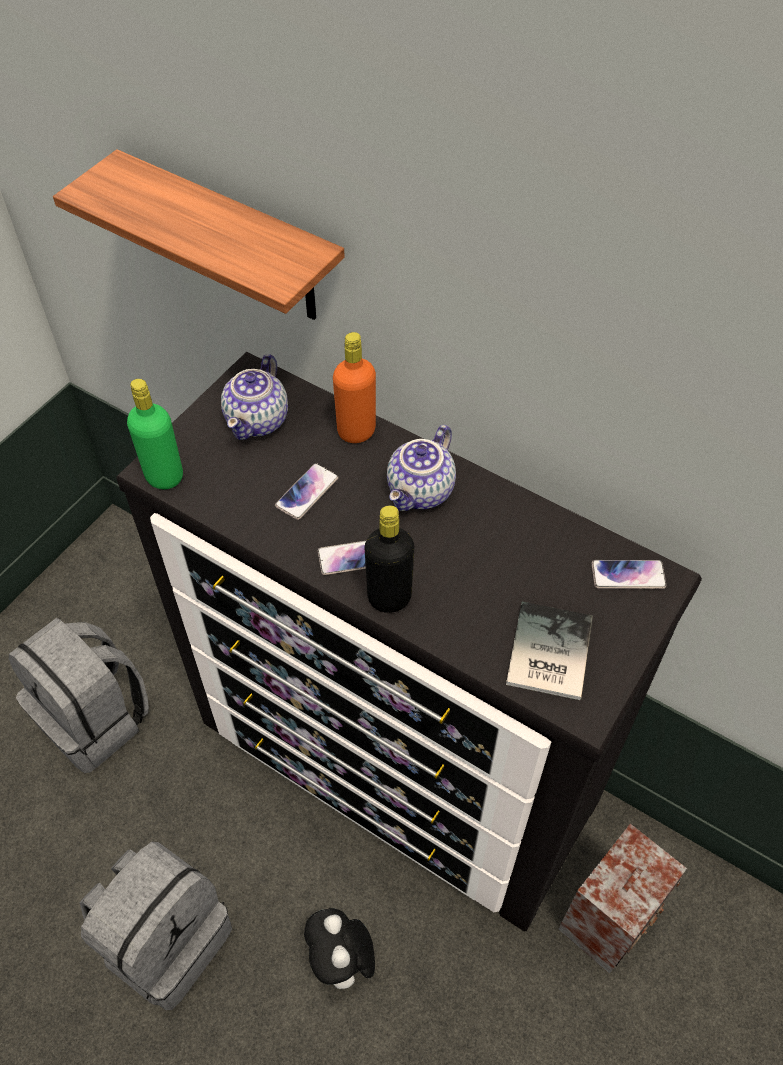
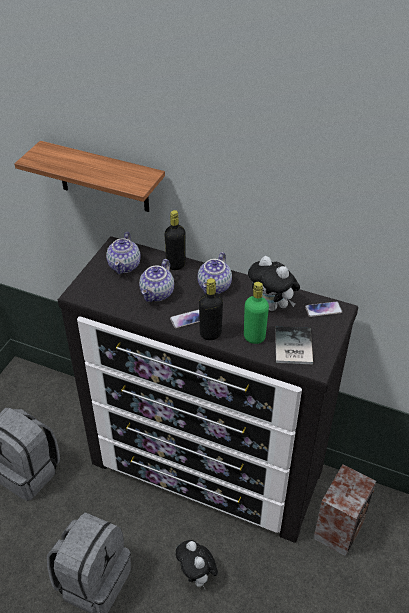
camera: 10 degrees left, 10 degrees down
(164, 476) = (83, 296): green bottle -> green bottle (254, 337)
(307, 492) = (158, 294): phone -> teapot
(356, 431) = (176, 264): orange bottle -> black bottle
(526, 552) = (272, 306): none -> plush toy

